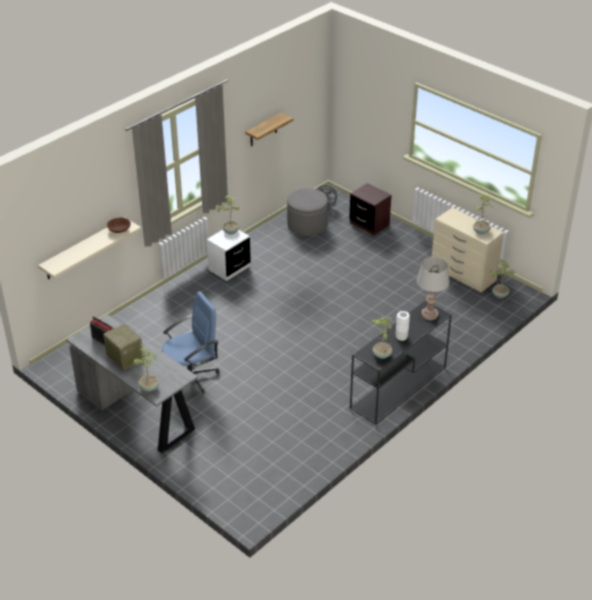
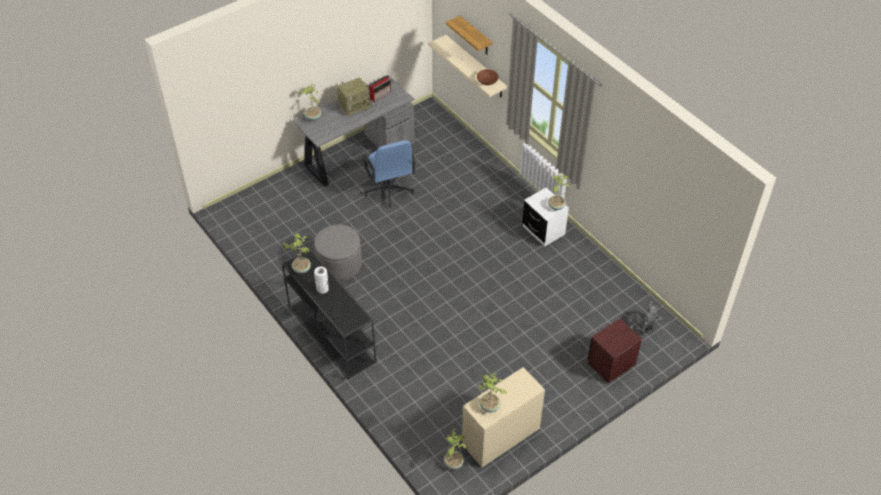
camera: 100 degrees right, 10 degrees up
(263, 130) = (640, 185): shelf -> shelf (475, 36)
(307, 225) = (613, 304): grey ottoman -> grey ottoman (339, 264)
(429, 315) = (348, 318): grey table lamp -> none

